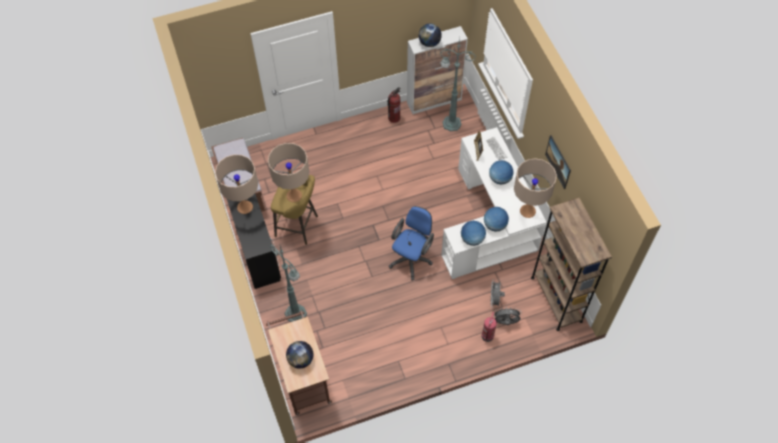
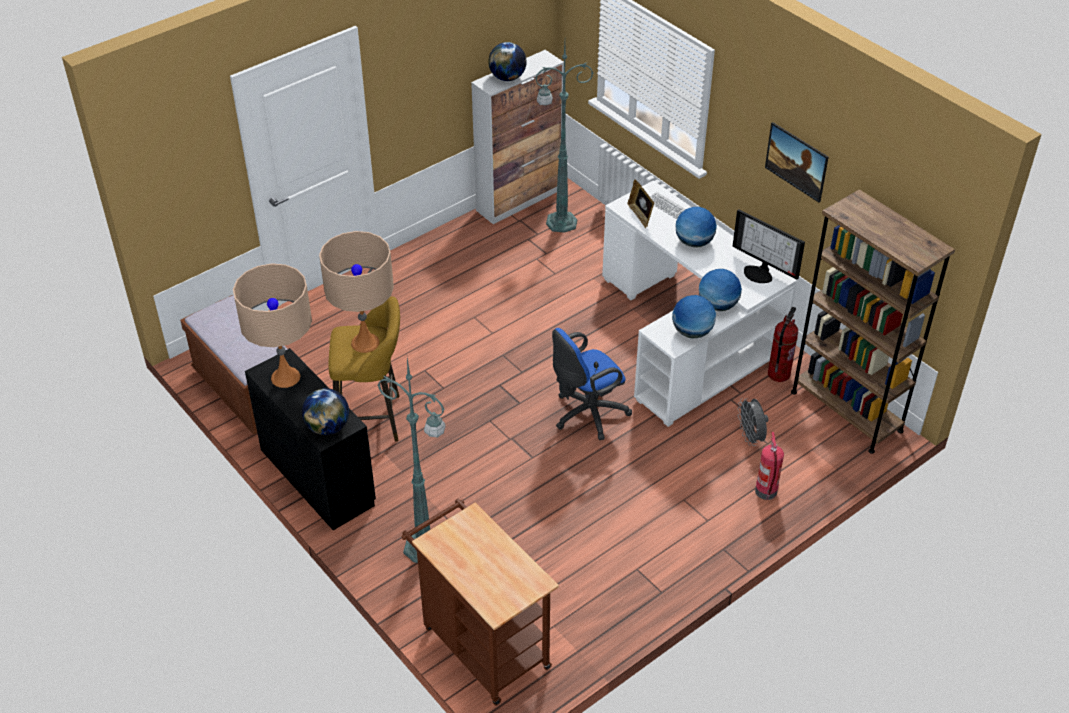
camera: 20 degrees left, 15 degrees down
(301, 359) = (494, 570): globe -> globe (328, 427)
(394, 118) = (465, 235): fire extinguisher -> fire extinguisher (778, 374)
(412, 258) = (586, 414): blue office chair -> blue office chair turned 135 degrees counterclockwise
(505, 322) = (785, 464): grey fan -> none
(528, 211) = (760, 273): beige table lamp -> monitor

